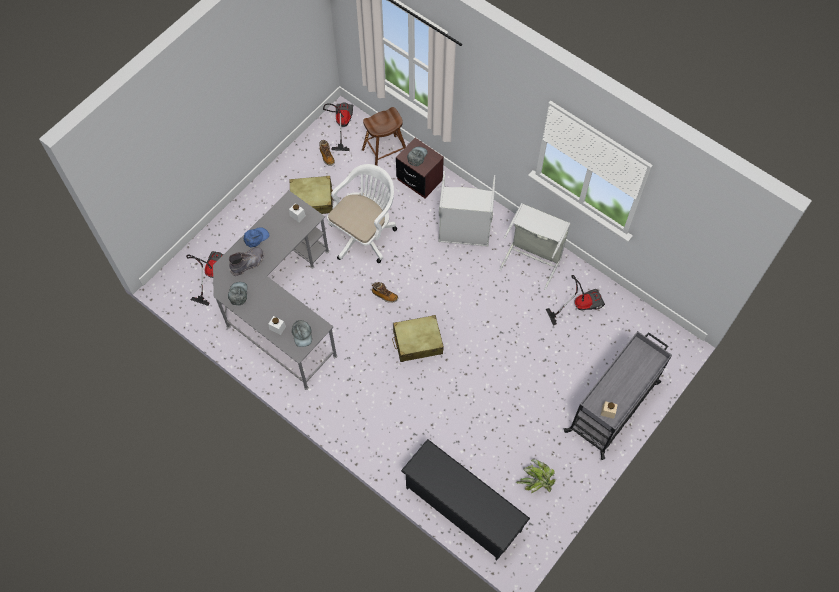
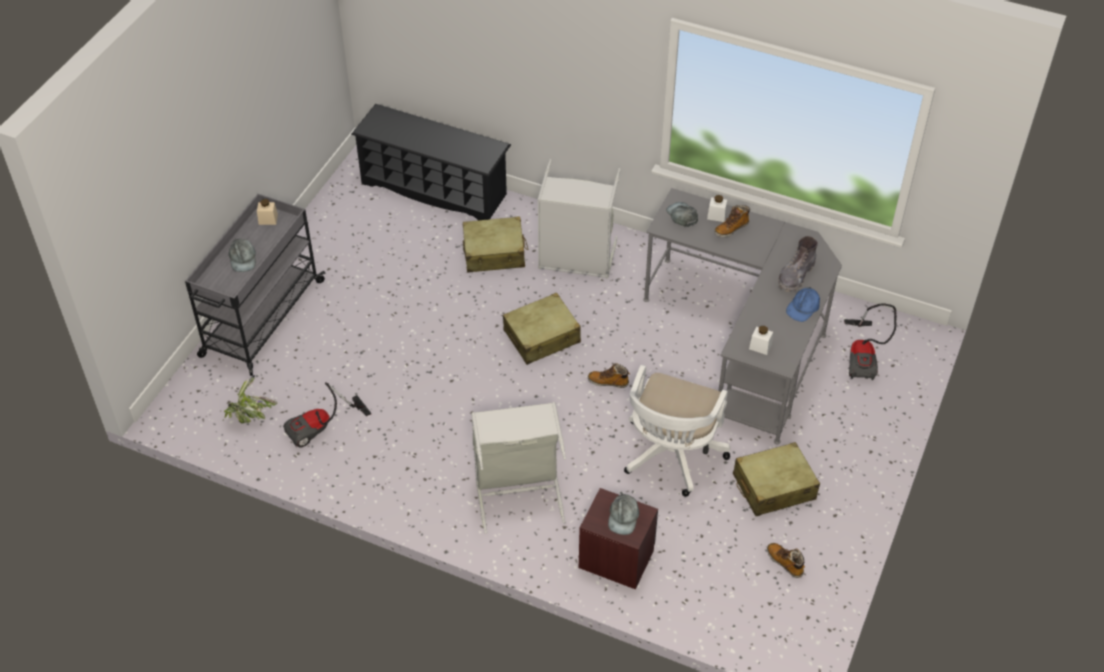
camera: 165 degrees right, 15 degrees down
(238, 294) = (788, 240): grey cap -> grey cap (242, 258)
(272, 313) = (731, 228): none -> boot
(341, 125) = (787, 625): vacuum cleaner -> none
(385, 154) = (689, 590): brown stool -> none
(431, 427) = (494, 253): none -> beige suitcase
(533, 258) = (402, 477): grey laundry basket -> grey laundry basket (576, 260)
(536, 482) = (352, 228): potted plant -> potted plant (250, 417)

